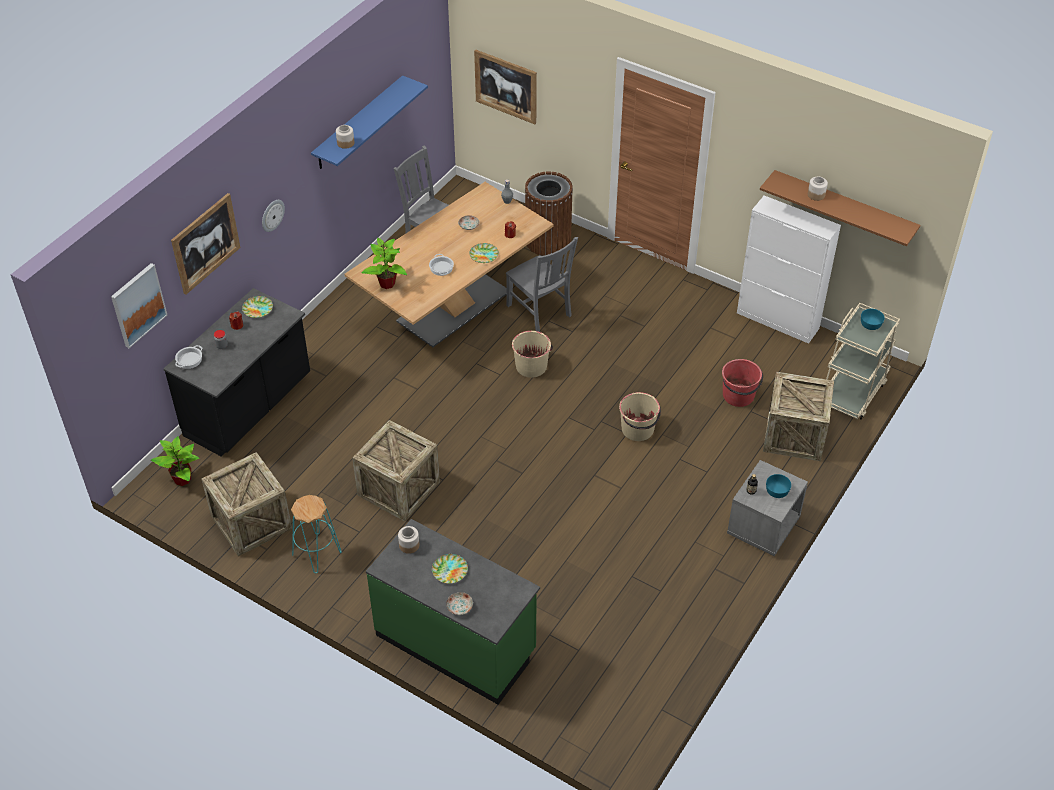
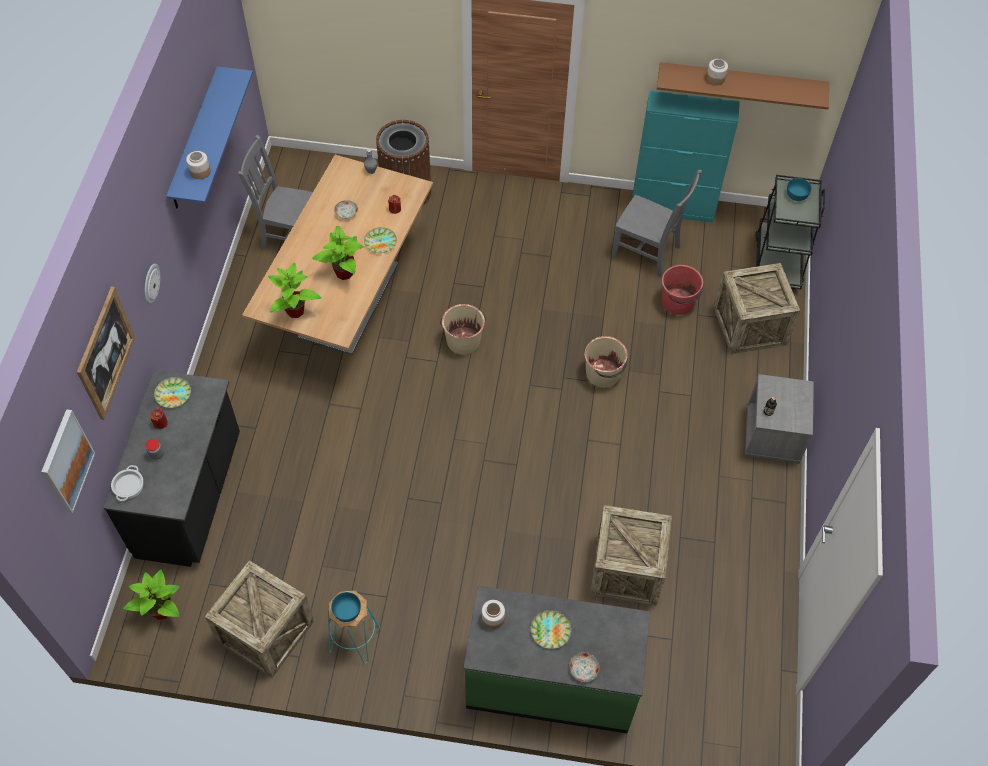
camera: 25 degrees left, 10 degrees up
(398, 489) = (401, 531): crate -> crate (626, 569)
(441, 268) = (344, 272): cooking pot -> potted plant
(506, 86) = (323, 42): picture -> none
(540, 312) = (440, 276): grey chair -> grey chair (648, 252)
(777, 491) = (791, 402): turquoise bowl -> turquoise bowl (347, 610)
(778, 321) = (673, 208): white cabinet -> turquoise cabinet
(852, 392) = (777, 261): beige cart -> black cart

